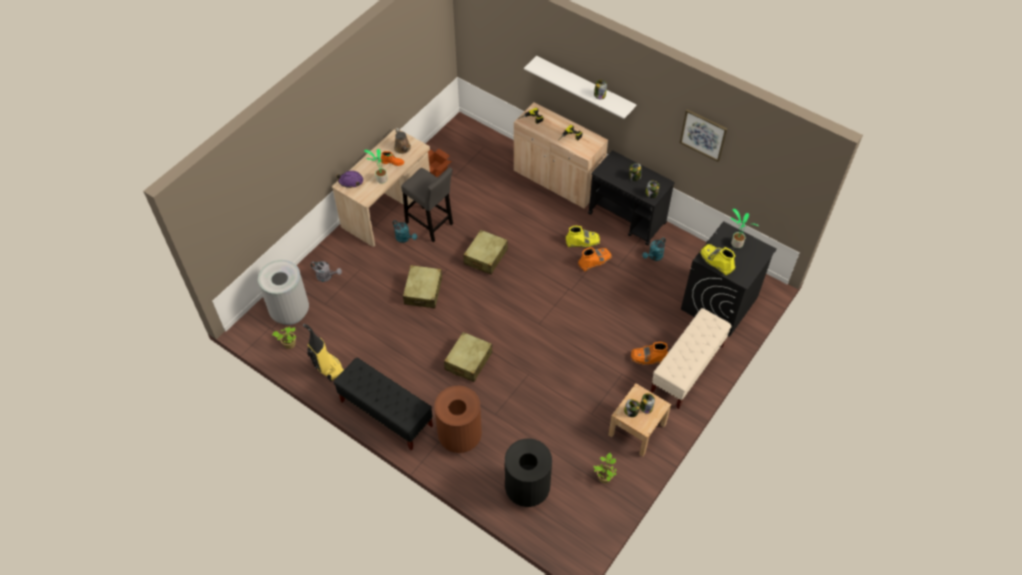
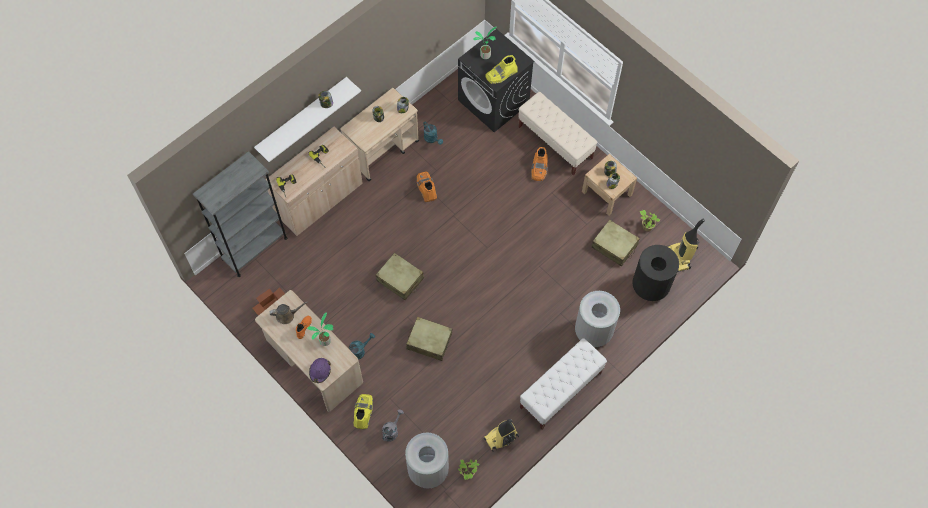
camera: 80 degrees left, 10 degrees up
(386, 414) = (560, 390): black bench -> white bench
(430, 225) = (348, 324): grey stool -> none
(460, 437) = (593, 331): brown trash can -> grey trash can
(468, 361) = (516, 313): beige suitcase -> beige suitcase (614, 246)
(494, 144) = (254, 248): none -> grey bookcase
(571, 517) = (679, 258): none -> vacuum cleaner
(582, 241) = (401, 193): yellow boot -> yellow boot (363, 412)
(627, 218) = (383, 150): black cart -> beige cart
(703, 135) = (400, 33): picture -> none

